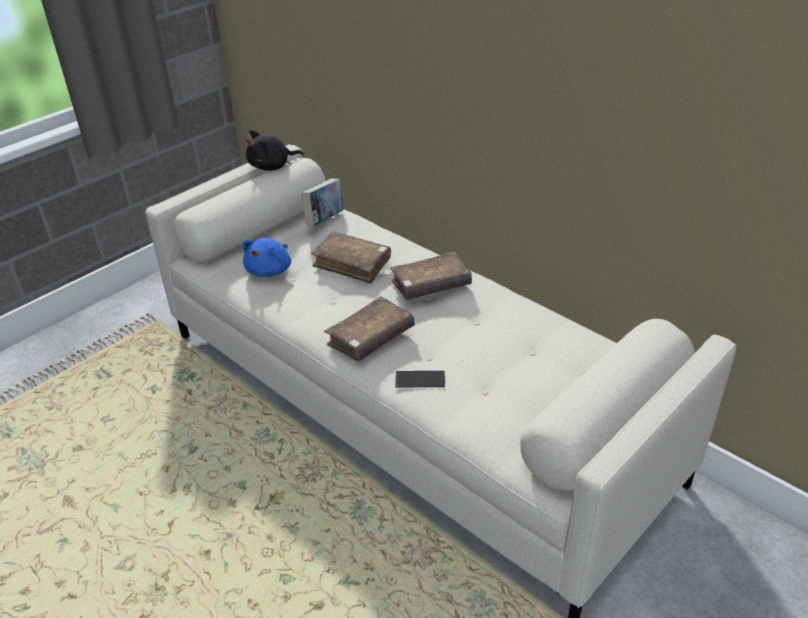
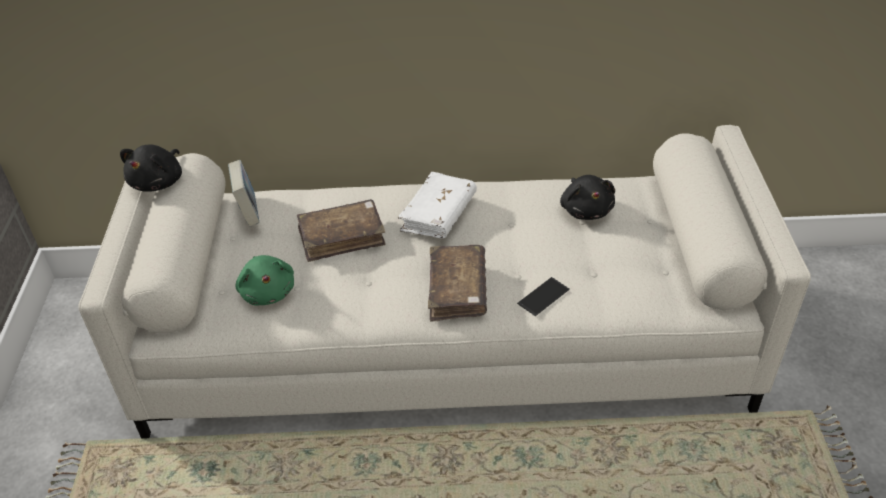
camera: 45 degrees left, 5 degrees up
(270, 270) = (268, 291): blue plush toy -> green plush toy
(431, 285) = (438, 214): brown book -> white book
(544, 345) = (586, 209): none -> black plush toy

